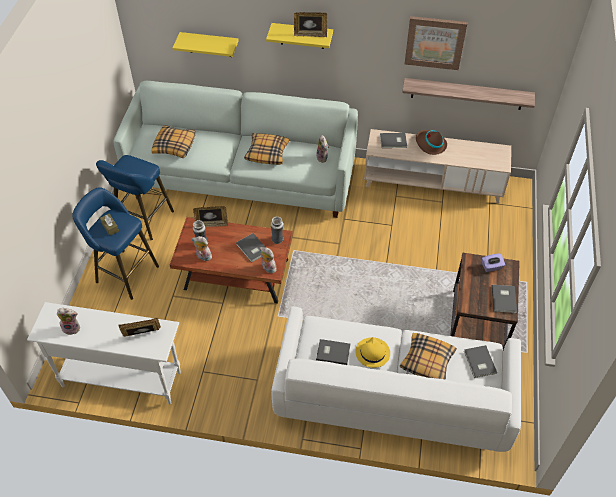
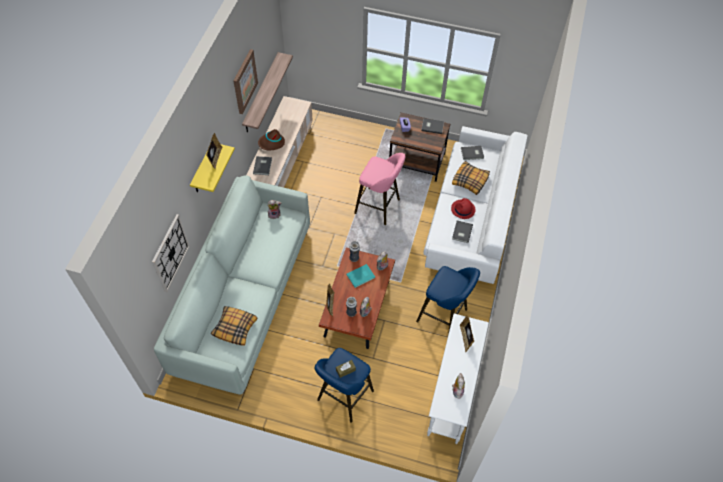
camera: 85 degrees left, 5 degrees up
(142, 221) = (284, 383): blue stool -> blue stool (444, 317)
(210, 44) = (170, 253): yellow shelf -> wall clock
(252, 249) = (361, 276): grey book -> turquoise book
(267, 153) = (260, 254): pillow -> none
(372, 352) = (463, 209): yellow hat -> red hat
(389, 285) = (379, 207): none -> pink stool

